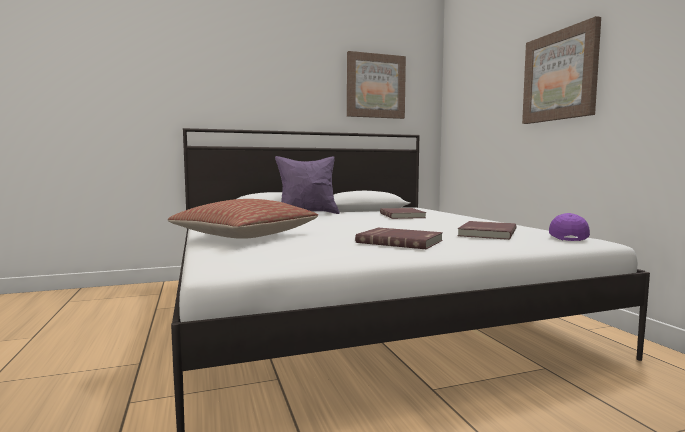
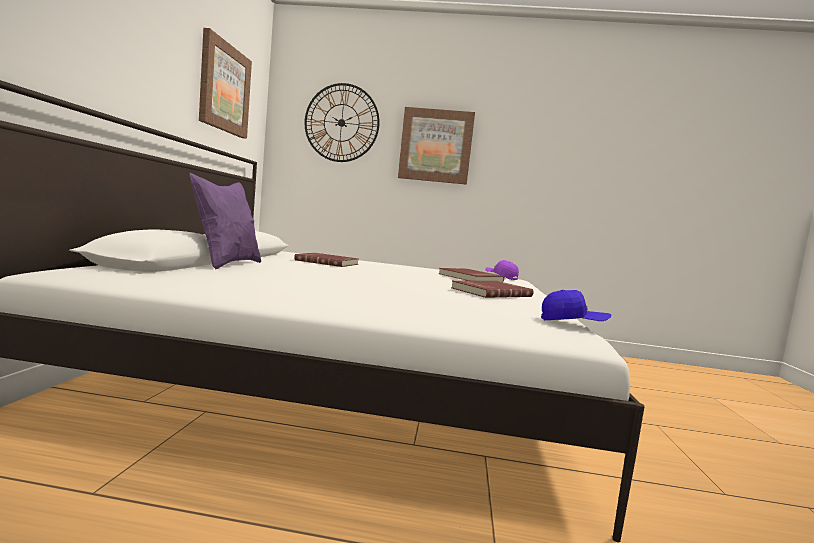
camera: 65 degrees left, 0 degrees up
(245, 236) = (394, 305): pillow -> none
(288, 261) = (573, 323): none -> blue cap
(483, 80) = (341, 123): none -> wall clock

